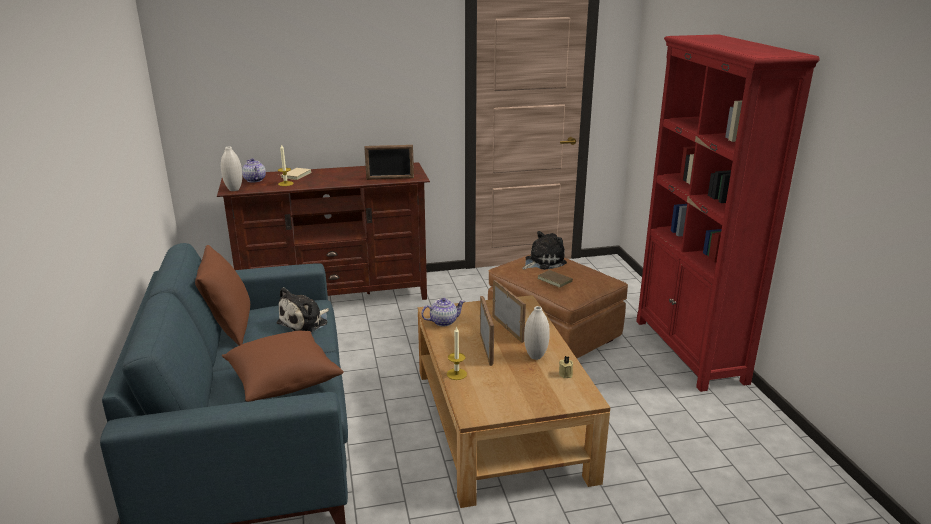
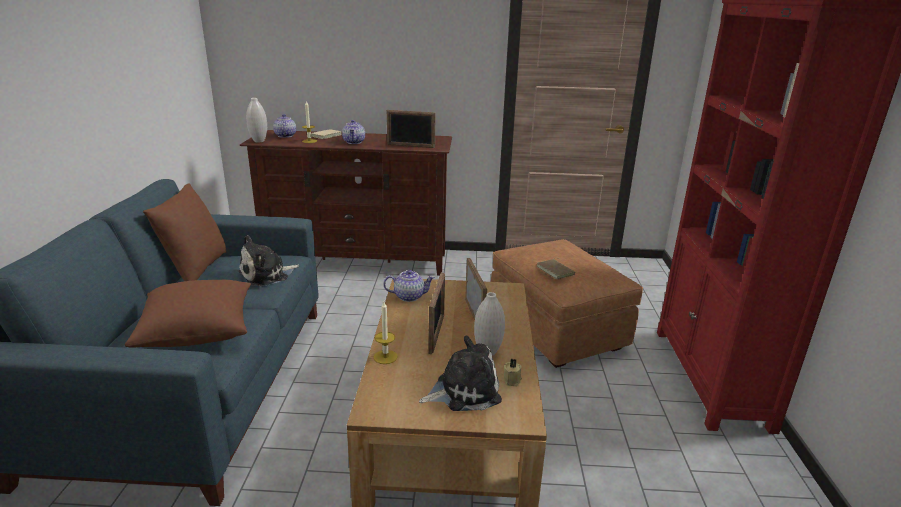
camera: 15 degrees right, 0 degrees up
(331, 180) = (354, 142): none -> teapot
(543, 262) = (553, 250): plush toy -> plush toy (464, 390)

